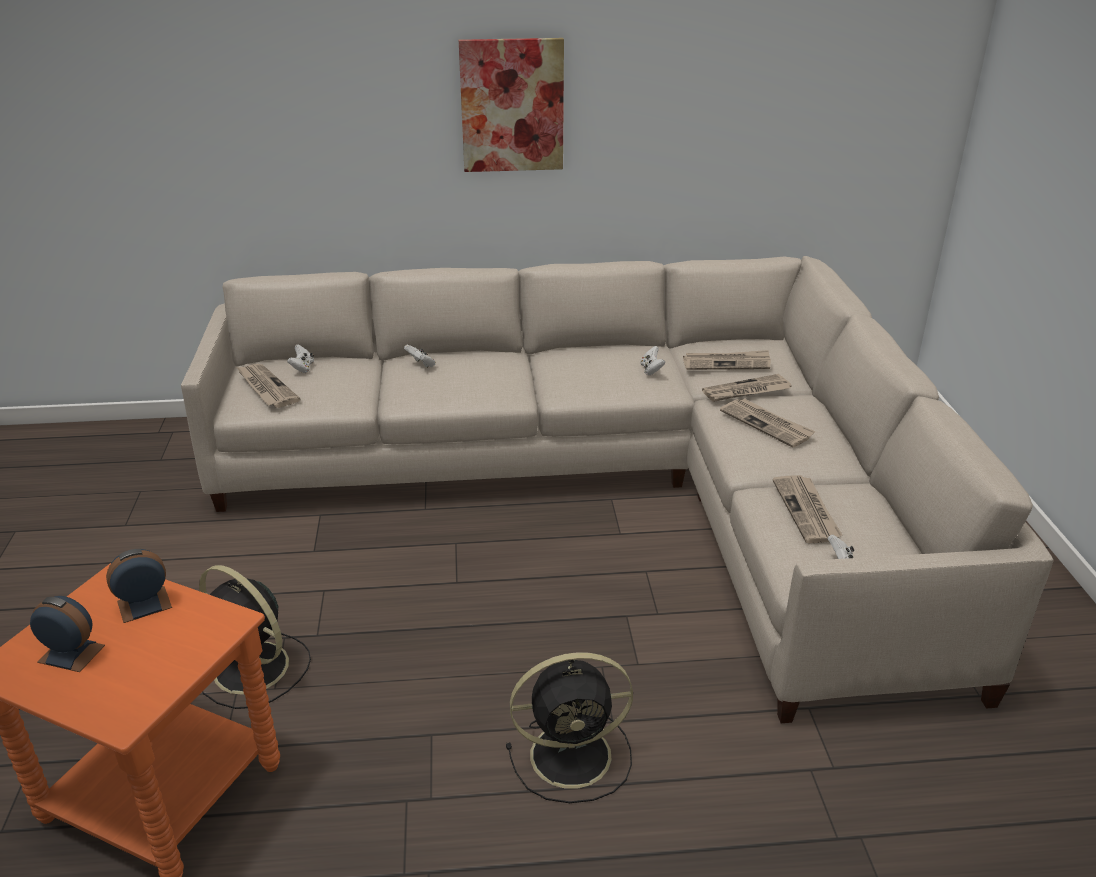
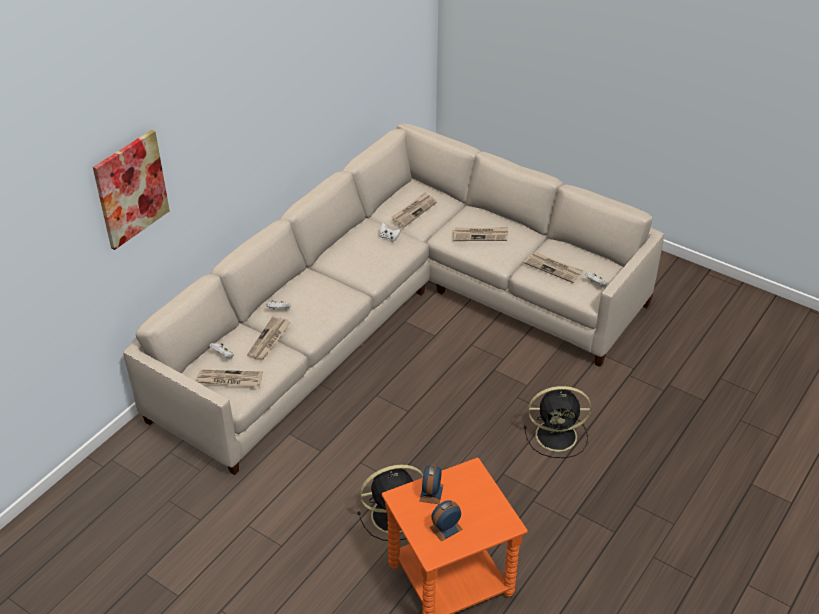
camera: 50 degrees left, 10 degrees up
(512, 105) = (253, 121): picture -> picture (131, 189)
(574, 755) = (558, 436): black fan -> black fan turned 60 degrees clockwise
(746, 391) = (444, 222): newspaper -> newspaper (269, 340)

